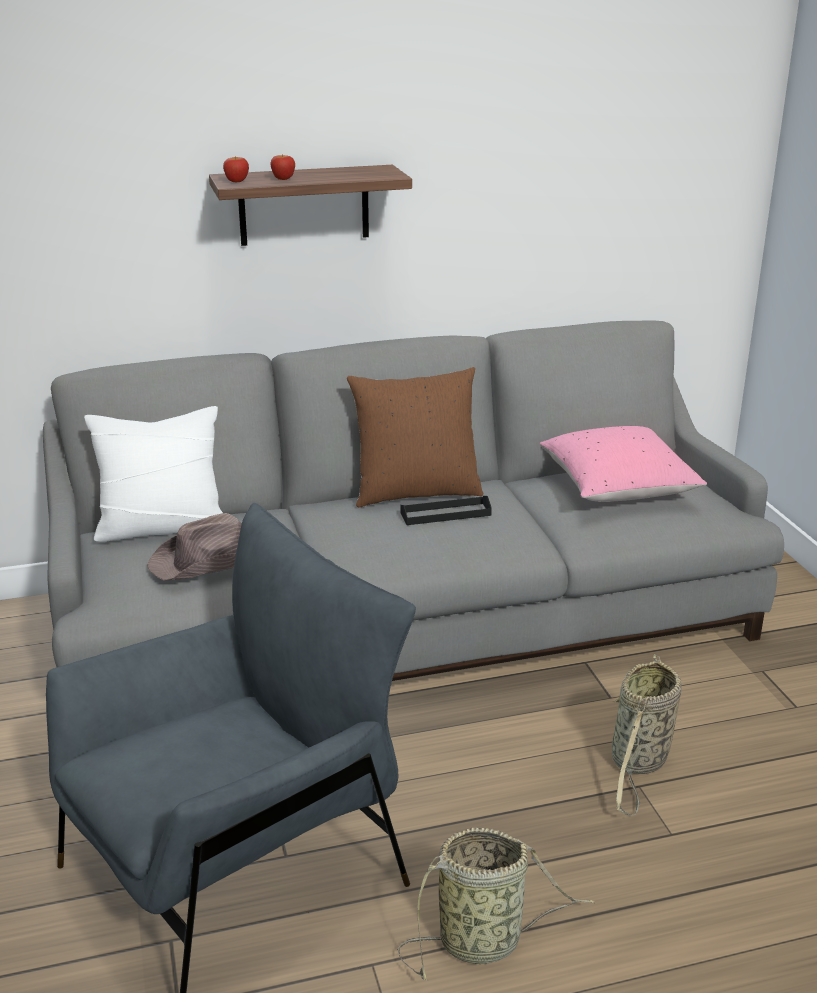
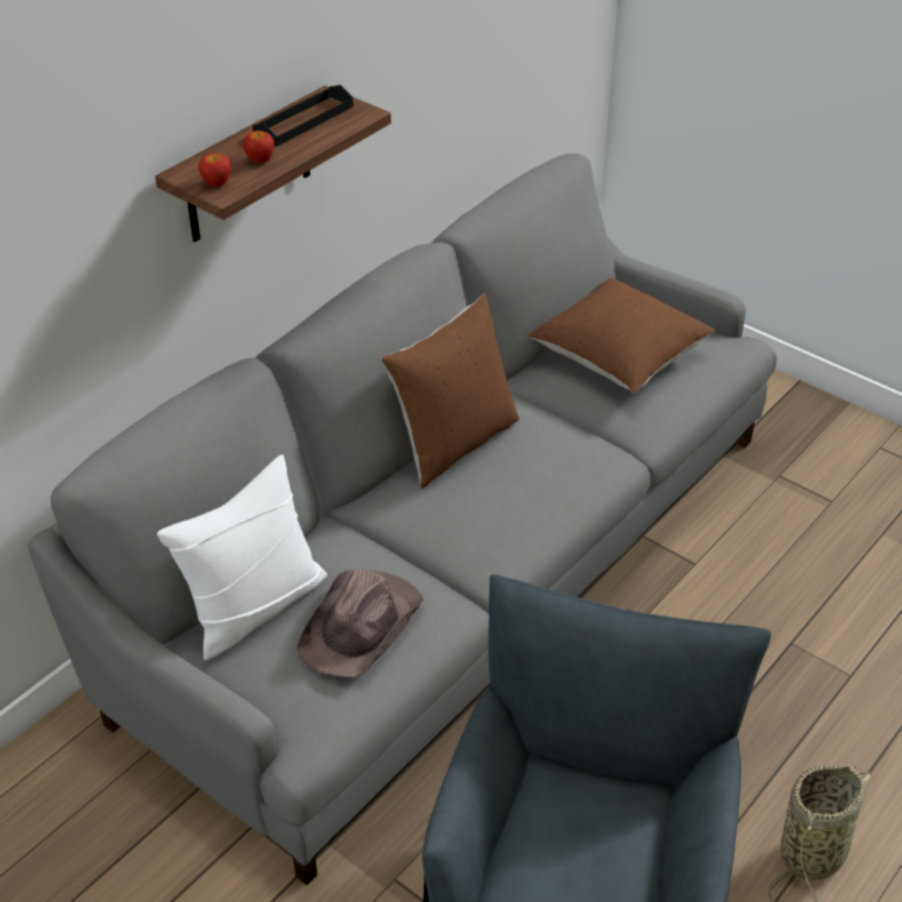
camera: 35 degrees left, 15 degrees up
(445, 514) = (513, 460): black tray -> black tray (304, 120)
(617, 488) = (619, 356): pink pillow -> brown pillow
(638, 763) = (771, 620): basket -> none

